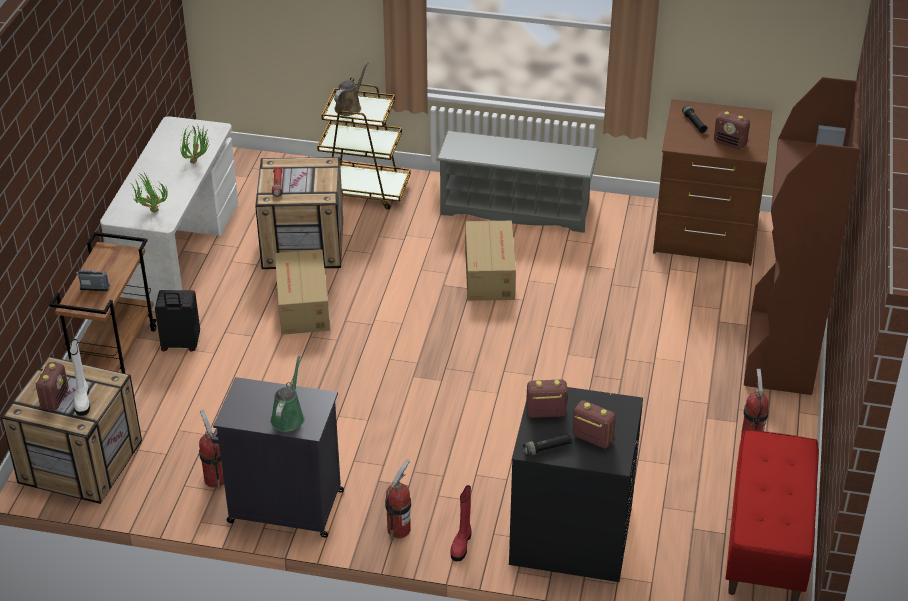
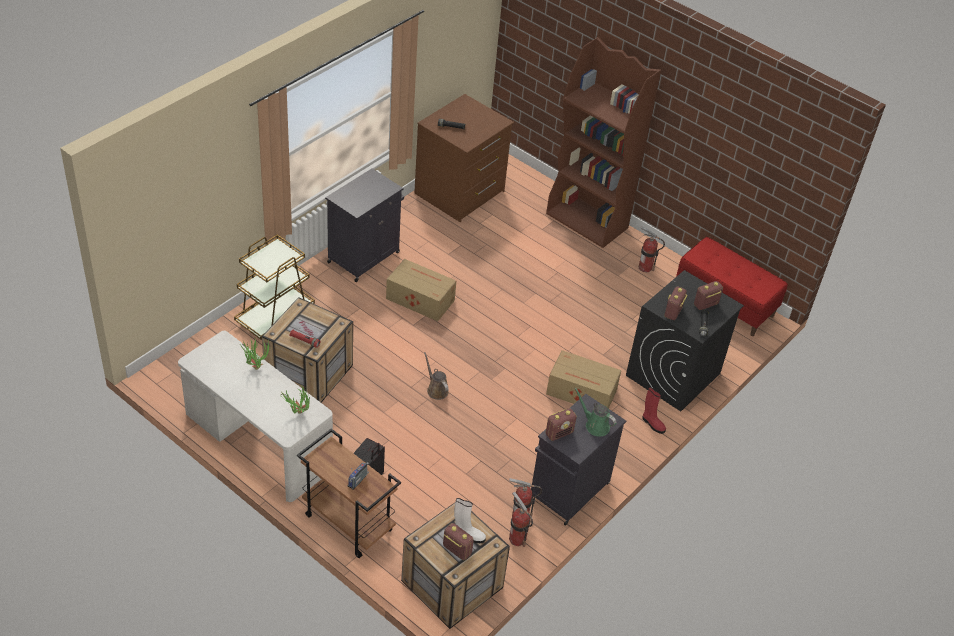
camera: 65 degrees left, 5 degrees up
(302, 306) = (378, 402): cardboard box -> cardboard box (582, 392)
(349, 107) = (265, 262): brown watering can -> brown watering can (436, 389)
(399, 529) = (623, 446): fire extinguisher -> fire extinguisher (517, 539)
(516, 209) = (364, 256): grey shoe rack -> black cabinet
(730, 143) = (483, 124): radio -> radio (559, 433)

